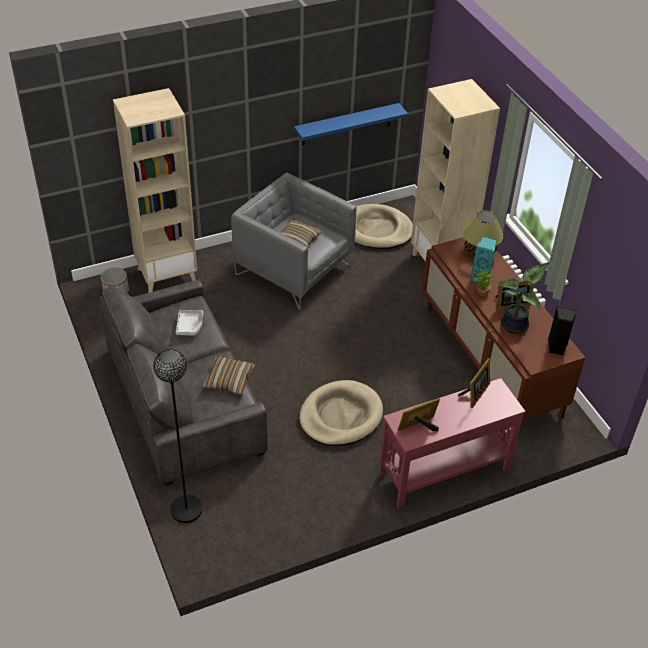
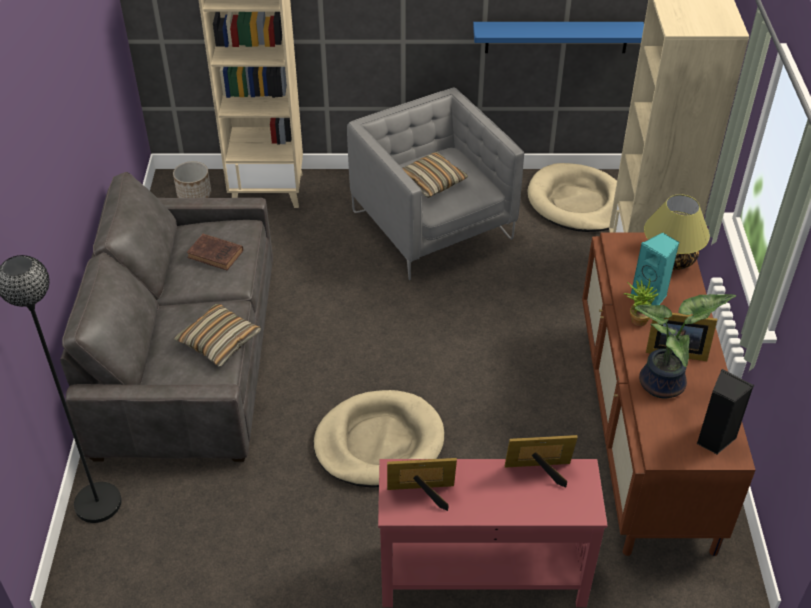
camera: 25 degrees right, 0 degrees up
(190, 326) = (216, 254): grey tray -> brown book
(475, 394) = (540, 471): picture frame -> picture frame turned 150 degrees counterclockwise

